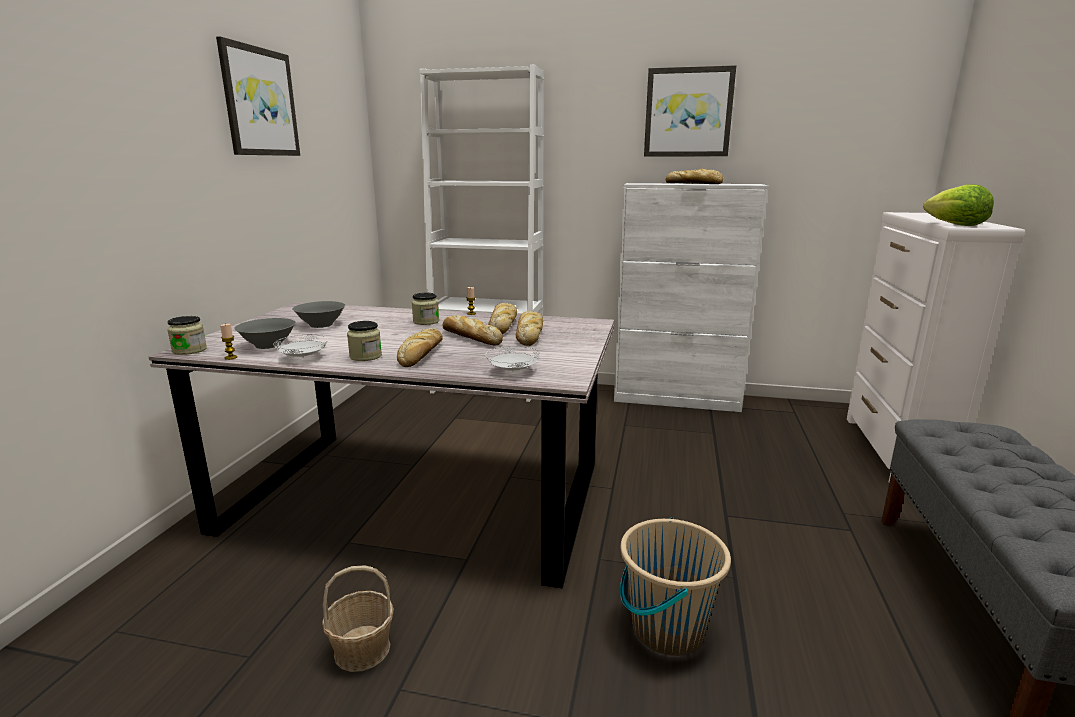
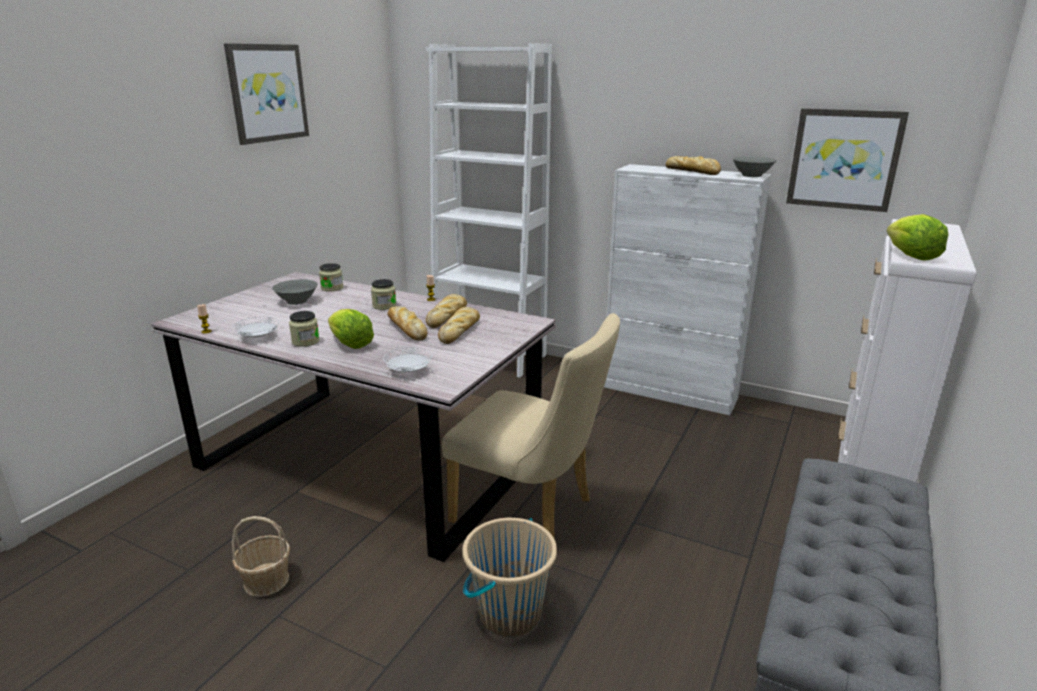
camera: 15 degrees right, 5 degrees up
(189, 350) = (182, 320): jar -> jar (332, 288)
(268, 345) = (241, 321): grey bowl -> grey bowl (751, 175)
(421, 354) = (350, 344): bread -> lettuce
(623, 523) = (532, 513): none -> beige chair
(688, 112) = (696, 92): picture -> picture (844, 159)

